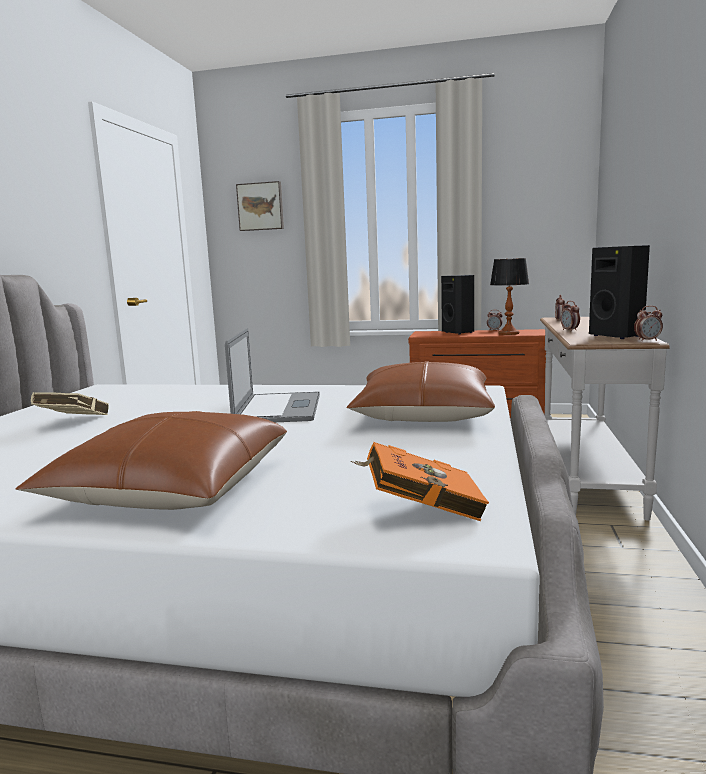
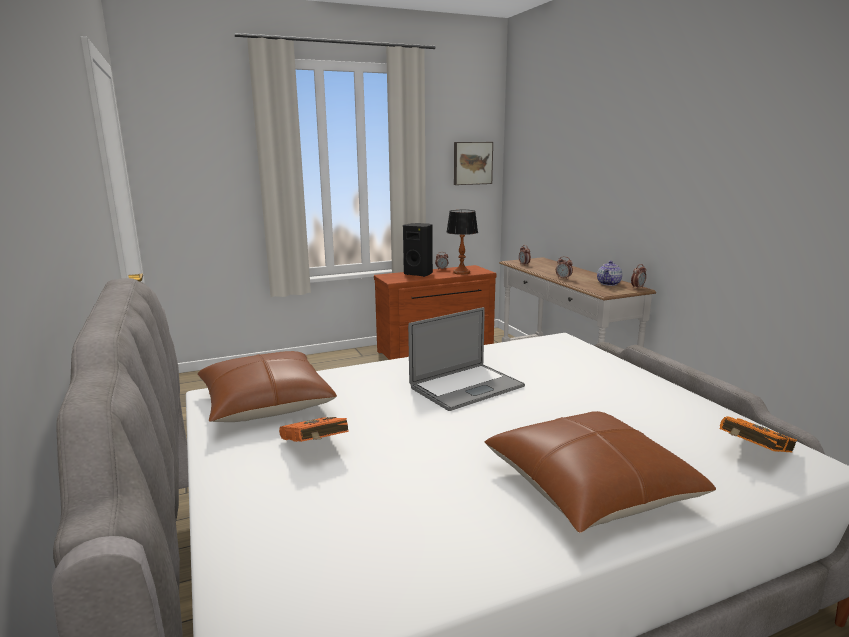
camera: 35 degrees left, 5 degrees up
(71, 423) = (314, 448): beige book -> orange book
(261, 206) = (201, 151): picture -> picture (472, 163)
(279, 408) = (466, 387): laptop -> laptop turned 90 degrees clockwise
(423, 414) = (581, 372): brown pillow -> brown pillow (265, 403)
(617, 336) = (609, 283): black speaker -> teapot

